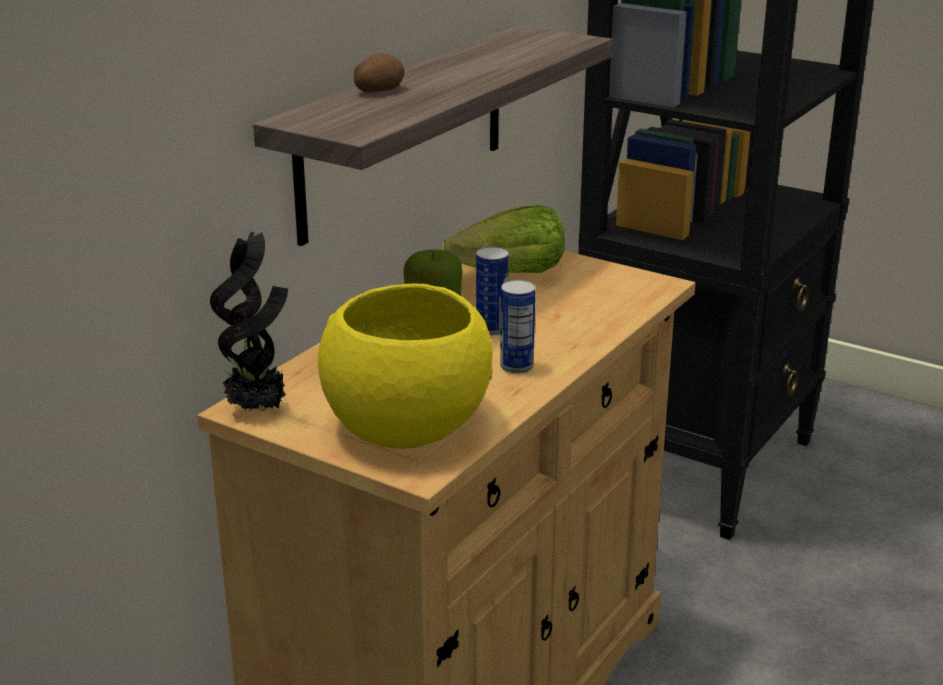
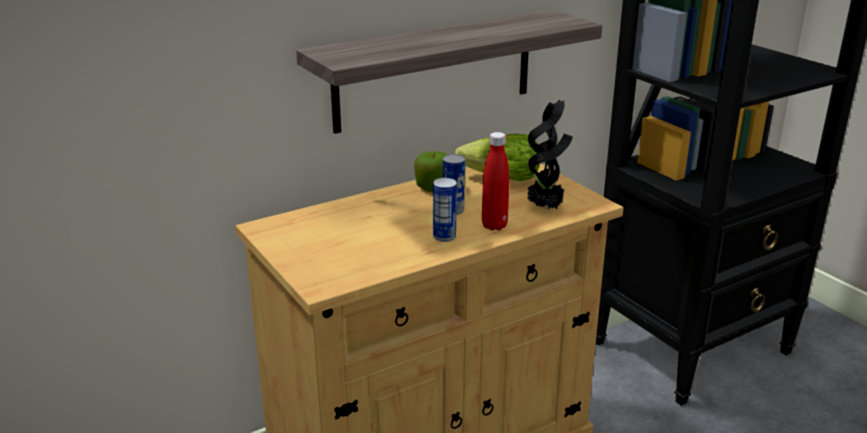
camera: 25 degrees right, 0 degrees up
(259, 409) = (269, 229): potted plant -> potted plant (546, 208)
(378, 90) = (397, 39): potato -> none
(405, 424) = (340, 257): yellow bowl -> none
(565, 338) = (494, 225): none -> red bottle

